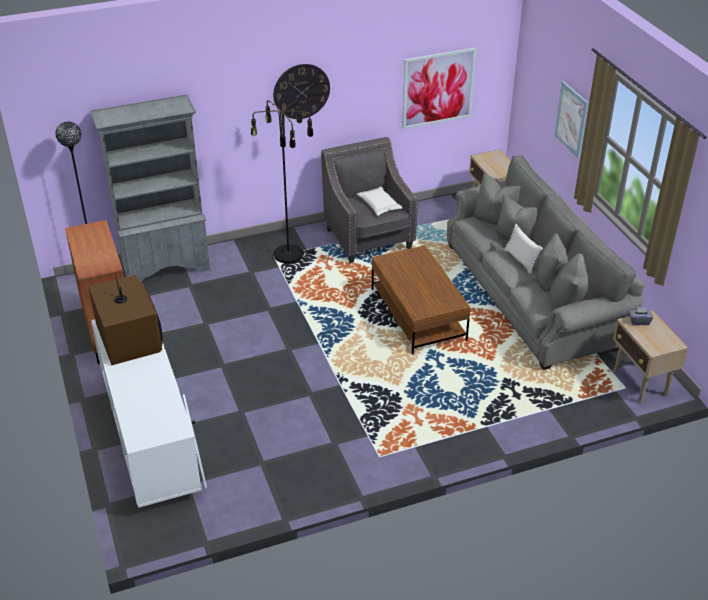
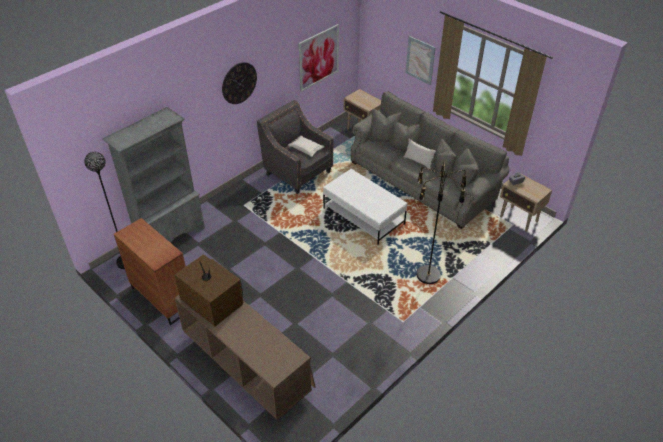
camera: 25 degrees left, 5 degrees up
(153, 438) = (248, 365): white tv stand -> brown tv stand
(289, 255) = (252, 200): floor lamp -> floor lamp (428, 275)
(418, 314) = (363, 216): brown coffee table -> white coffee table

